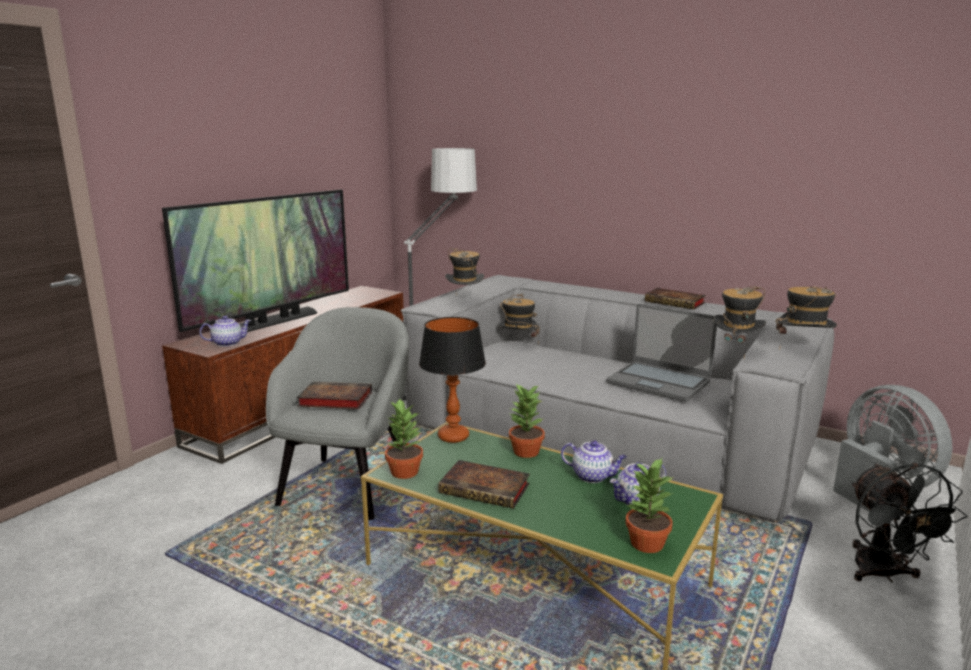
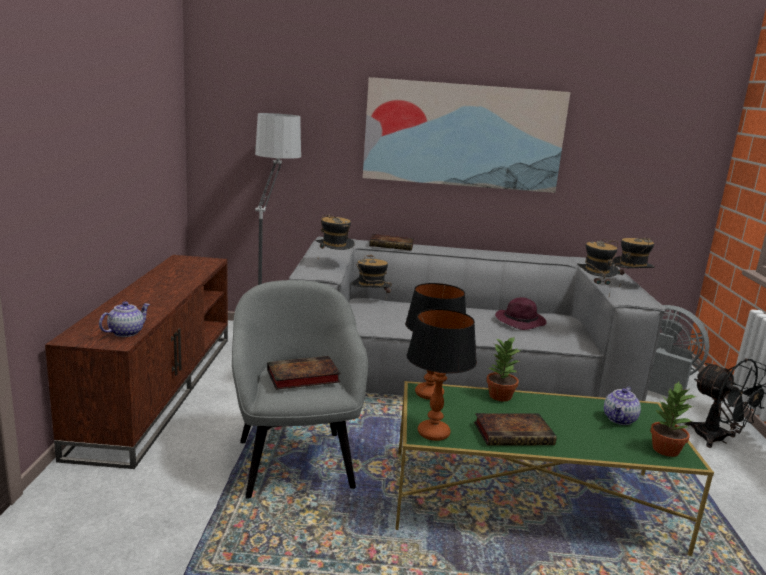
camera: 30 degrees left, 0 degrees up
(272, 322) = (138, 303): television -> none
(404, 471) = (433, 433): potted plant -> table lamp
(593, 476) = (570, 406): teapot -> none
(645, 162) = (463, 135): none -> picture
(659, 382) = (521, 322): laptop -> purple hat
(676, 302) = (496, 254): book -> book (392, 245)

